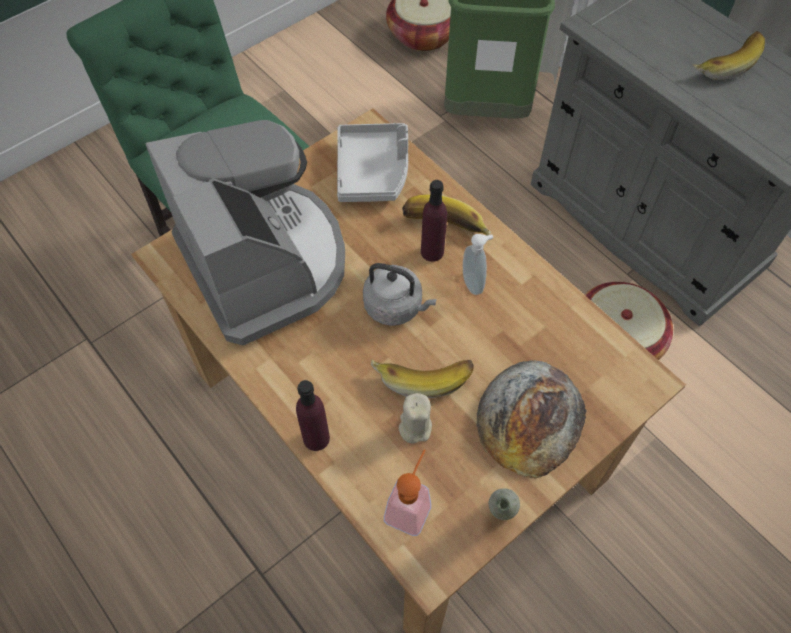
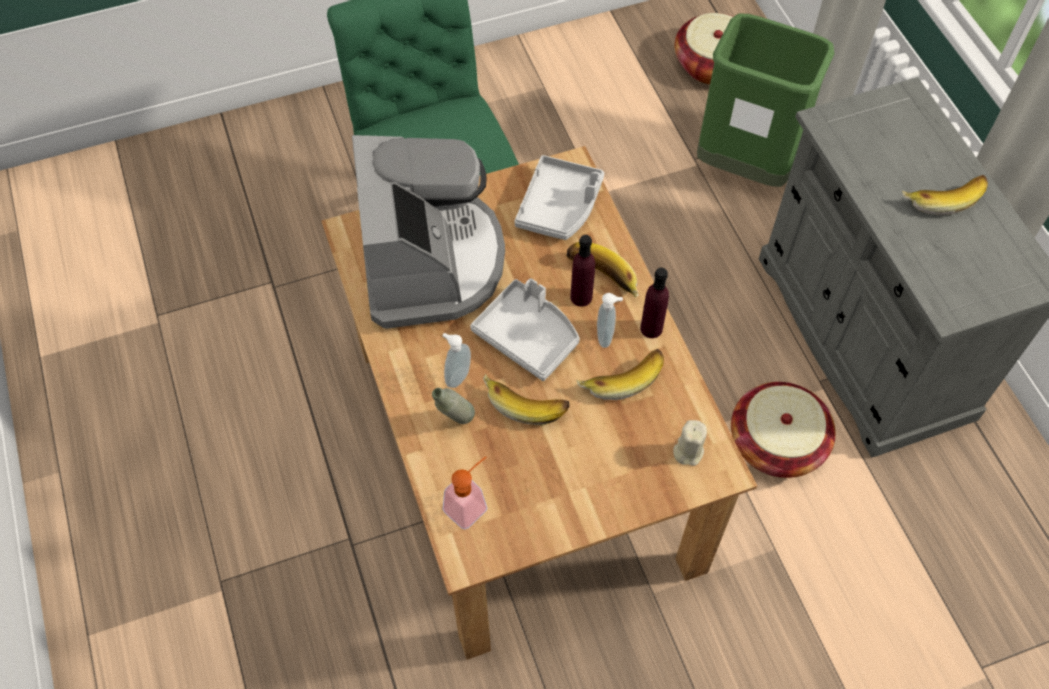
camera: 20 degrees right, 0 degrees up
(316, 438) = (415, 425): purple bottle -> purple bottle (651, 328)
(339, 371) = (457, 376): none -> soap dispenser
(396, 307) = (528, 336): grey kettle -> grey tray
(415, 427) = (501, 443): beige candle -> beige candle (688, 451)
(499, 517) = (539, 539): grey bottle -> grey bottle (455, 423)
(506, 318) = (620, 377): none -> banana
(531, 417) = (604, 467): bread -> none

